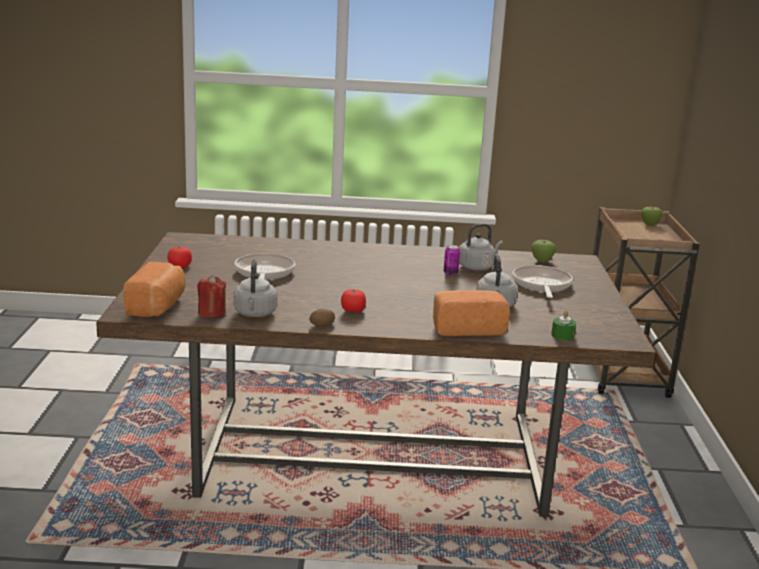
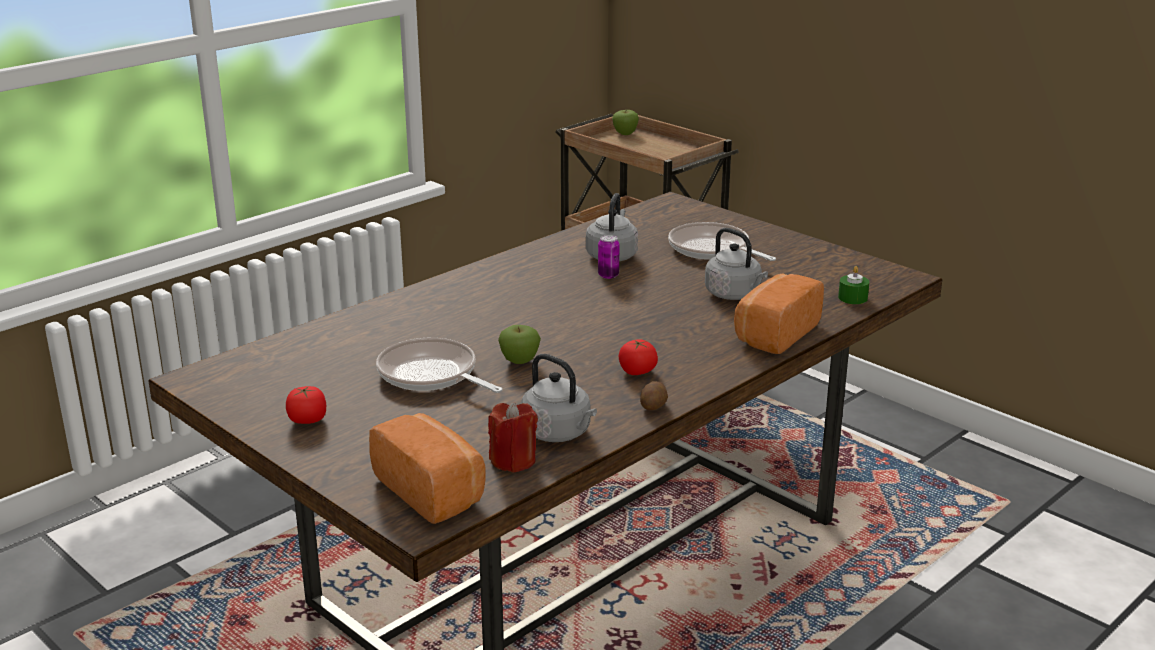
camera: 45 degrees left, 5 degrees up
(542, 261) = (646, 220): apple -> apple (519, 361)

